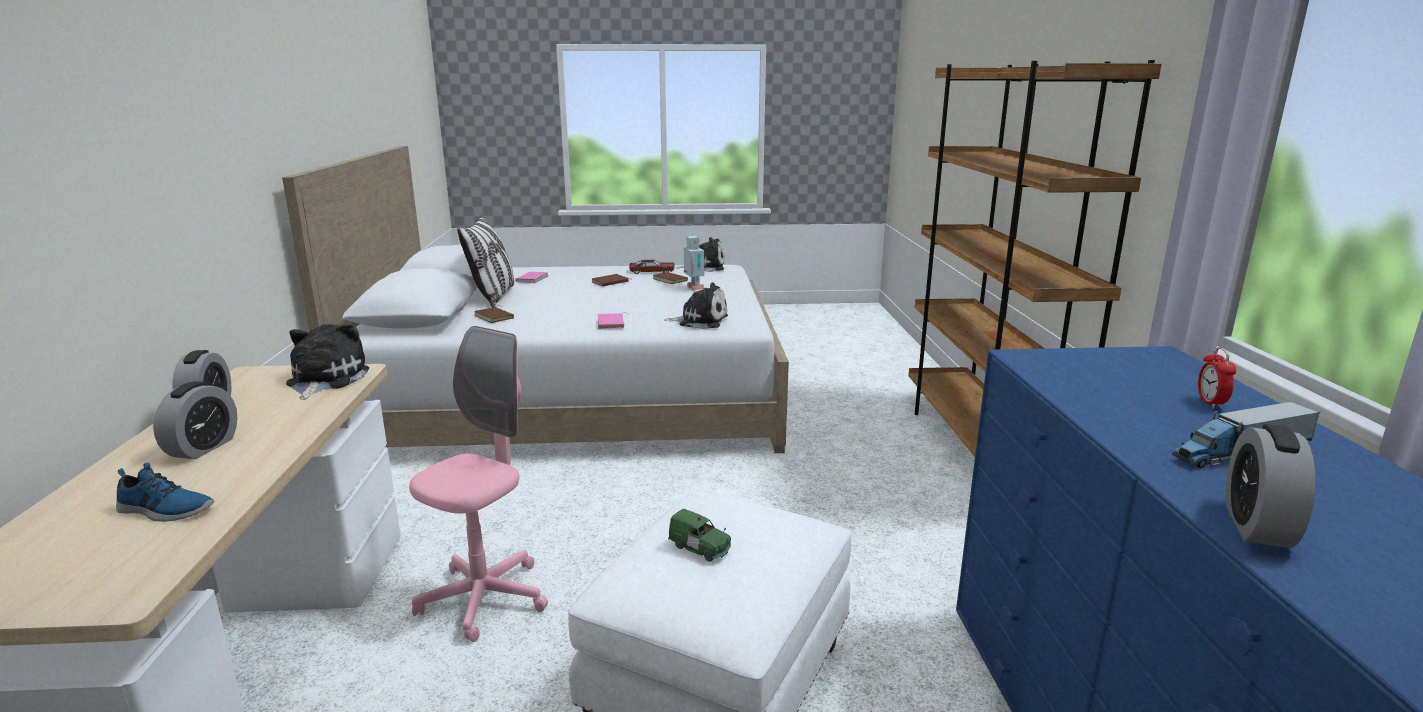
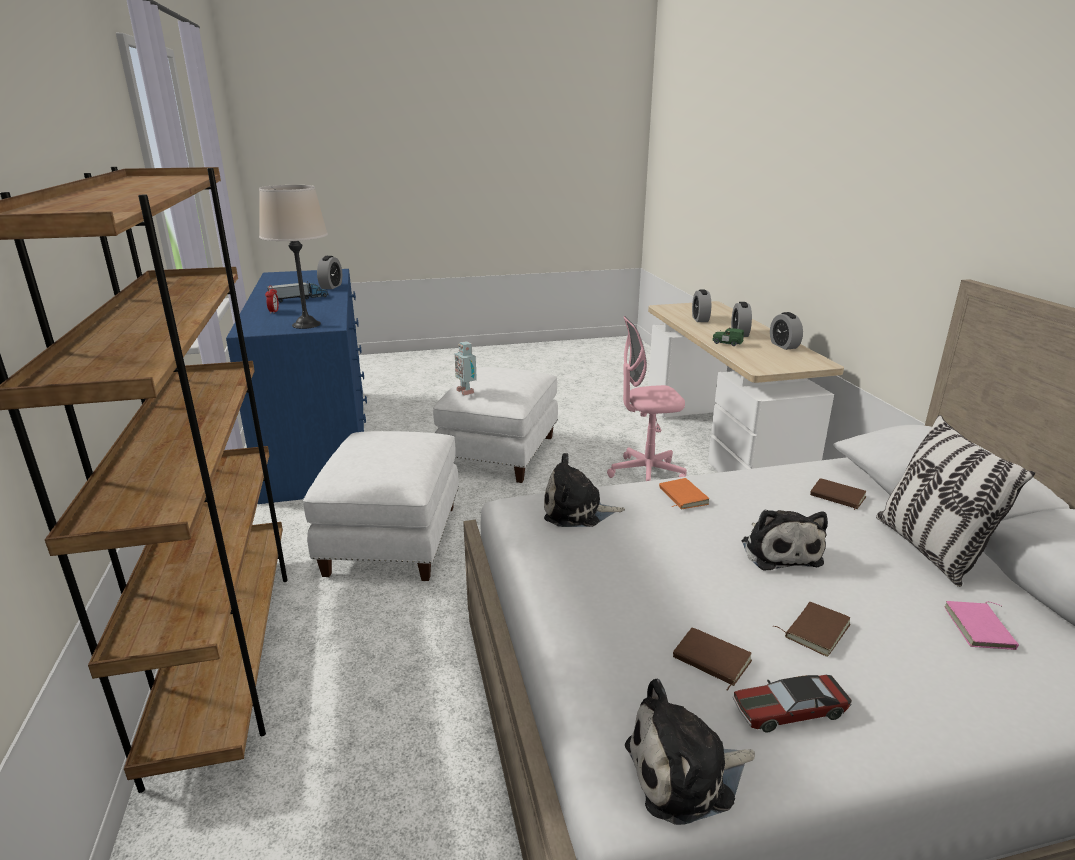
camera: 170 degrees right, 5 degrees up
(164, 510) = (700, 319): shoe -> alarm clock
(325, 380) = (764, 362): plush toy -> plush toy (779, 551)
(484, 599) = (646, 474): pink office chair -> pink office chair turned 60 degrees clockwise
(612, 323) = (681, 496): pink book -> orange book
(694, 288) = (639, 619): toy robot -> toy robot (466, 391)
(700, 548) = (507, 376): green toy car -> green toy car (727, 343)
(877, 528) = (394, 540): none -> white ottoman
(1076, 362) = (306, 325): none -> beige table lamp

